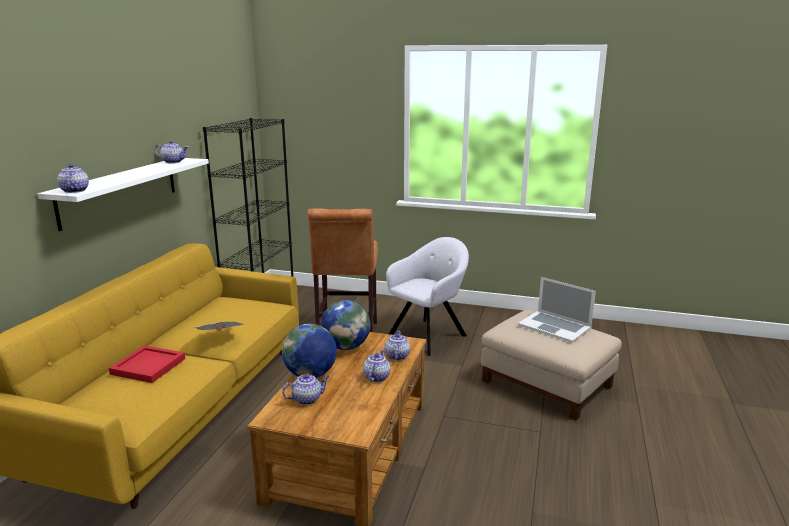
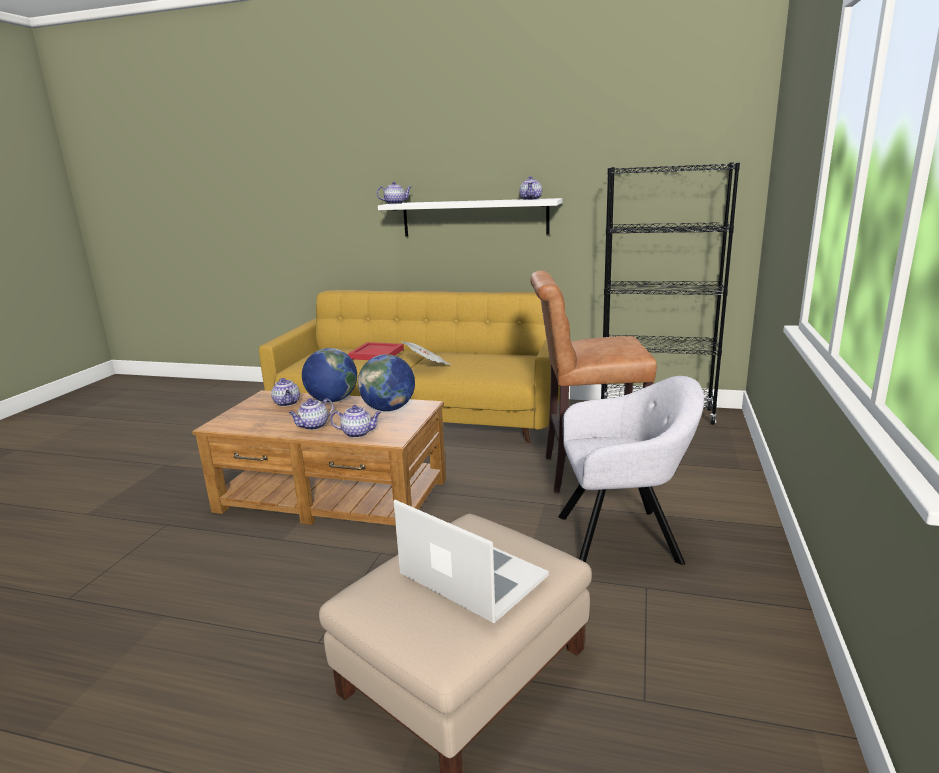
camera: 90 degrees right, 0 degrees up
(376, 377) = (313, 426): teapot -> teapot turned 120 degrees clockwise
(429, 335) = (623, 538): grey armchair -> grey armchair turned 45 degrees counterclockwise
(554, 326) = (472, 575): laptop -> laptop turned 90 degrees clockwise

